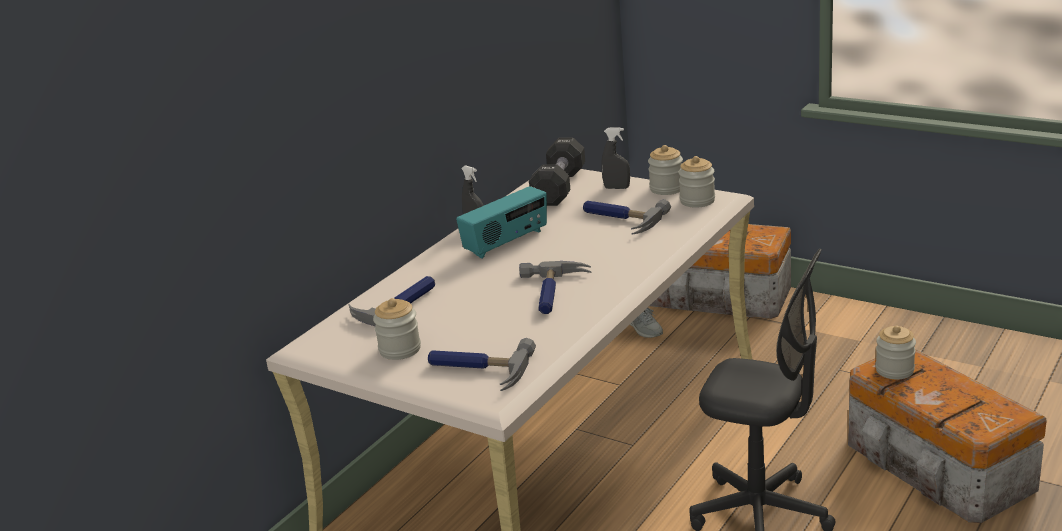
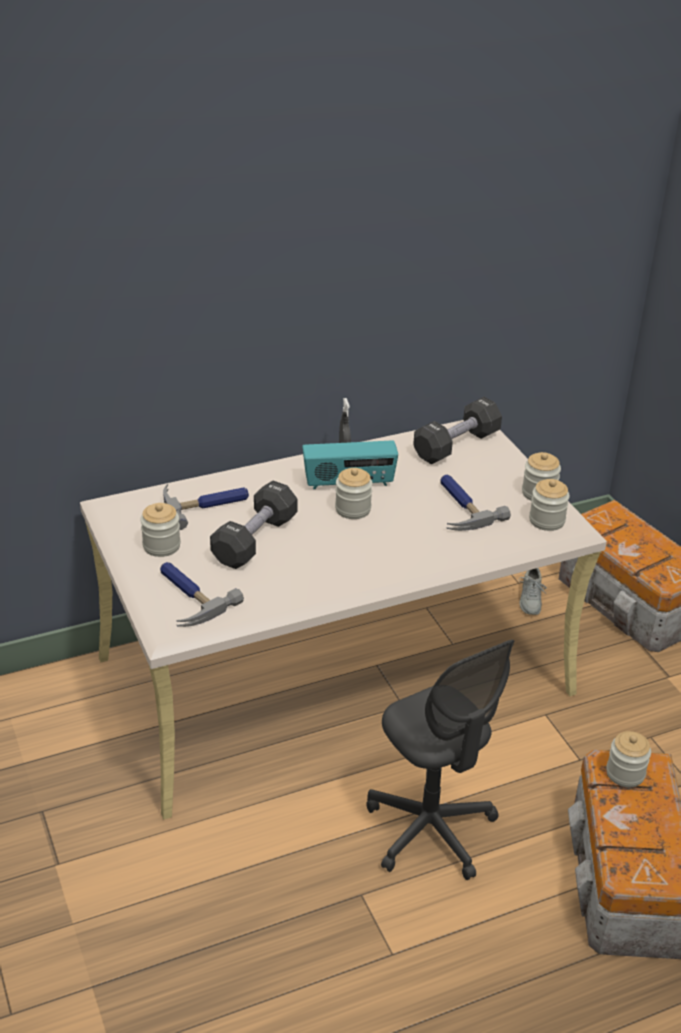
camera: 30 degrees right, 10 degrees up
(480, 309) = (255, 540): none -> black dumbbell
(535, 256) = (353, 509): none -> jar
(553, 293) = (321, 554): hammer -> none
(617, 188) = (500, 470): grey spray bottle -> none

